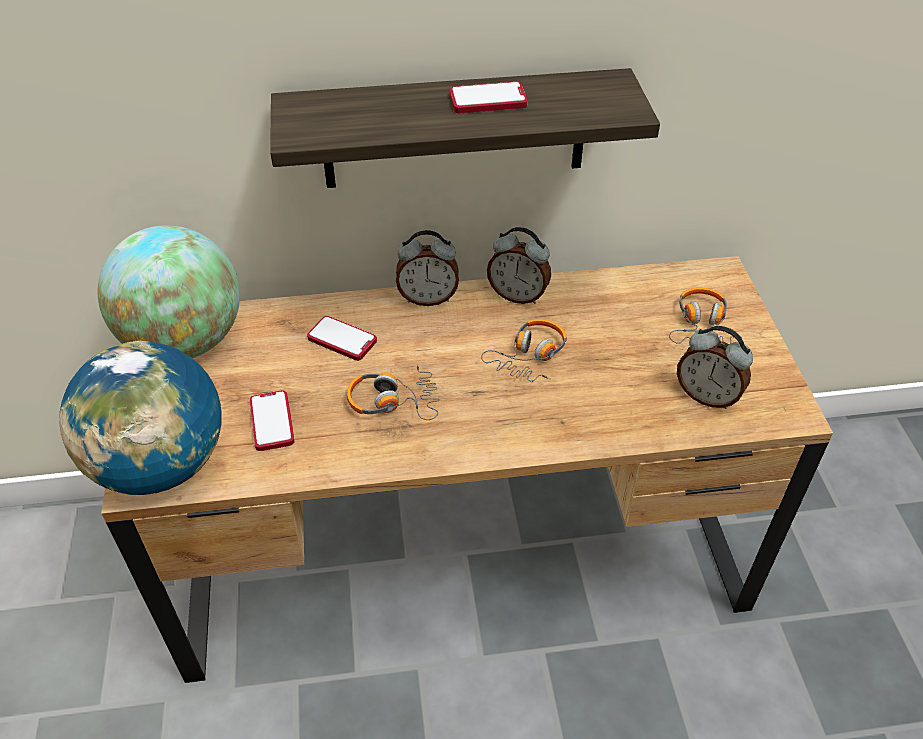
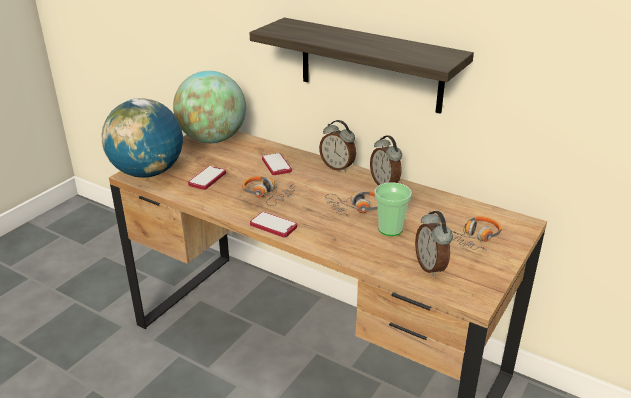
camera: 40 degrees right, 15 degrees down
(488, 100) = (373, 42): phone -> phone (273, 226)
(604, 366) = (390, 229): none -> cup

